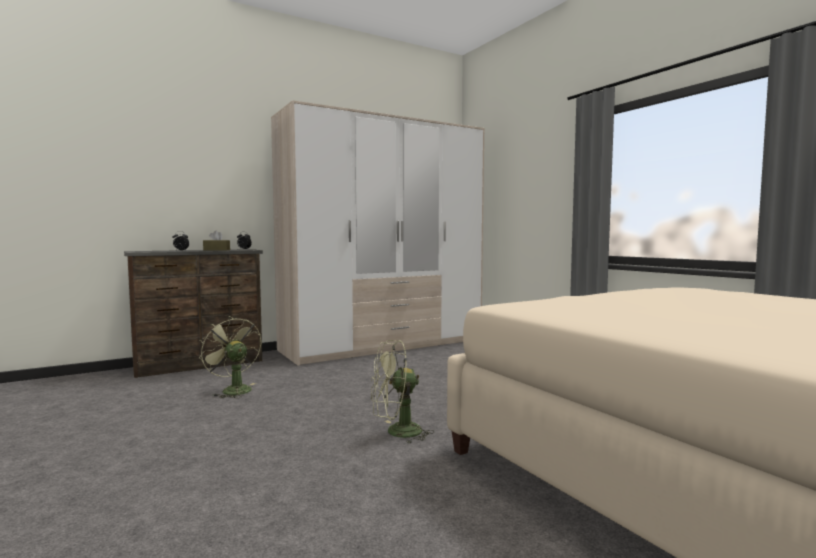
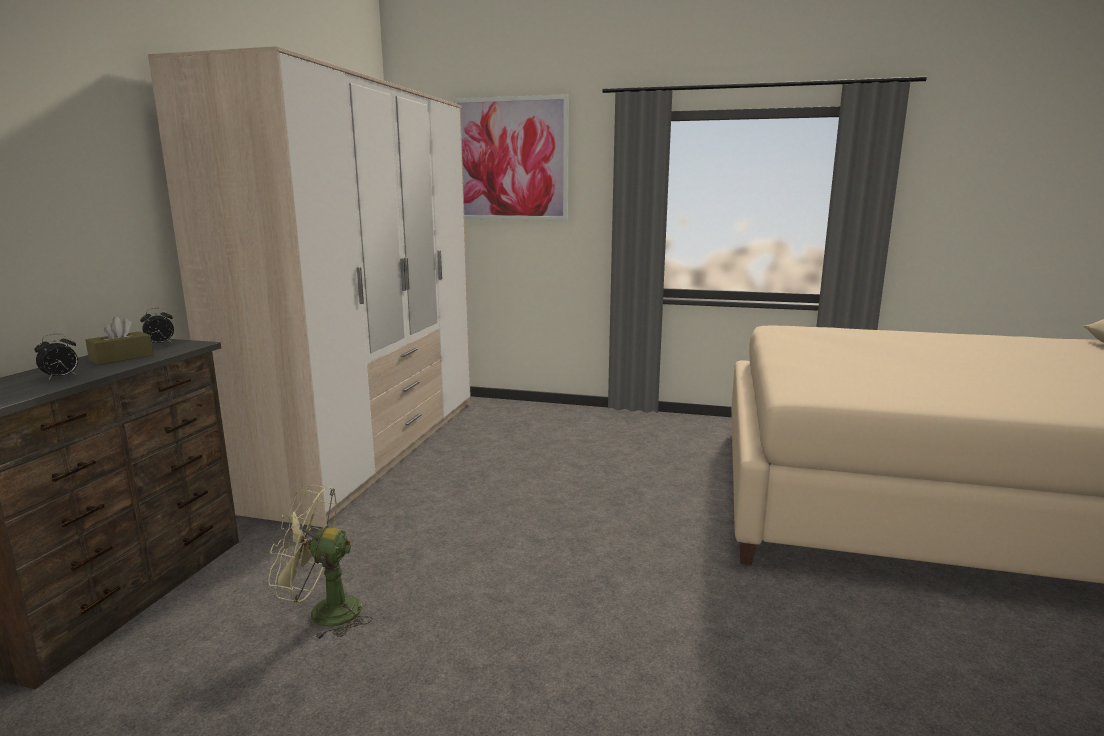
camera: 45 degrees left, 10 degrees up
(397, 433) = (658, 569): green fan -> none
(520, 161) = (511, 159): none -> picture

